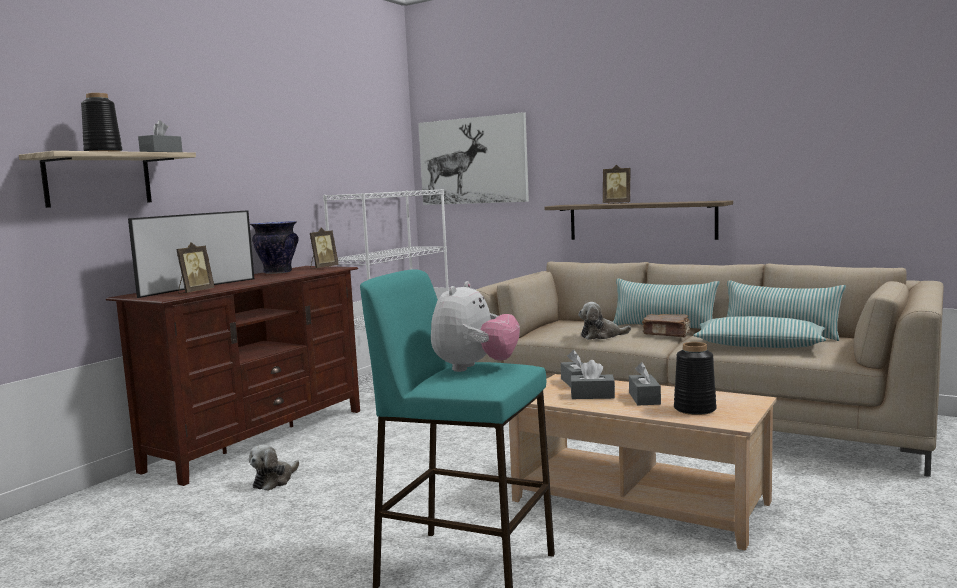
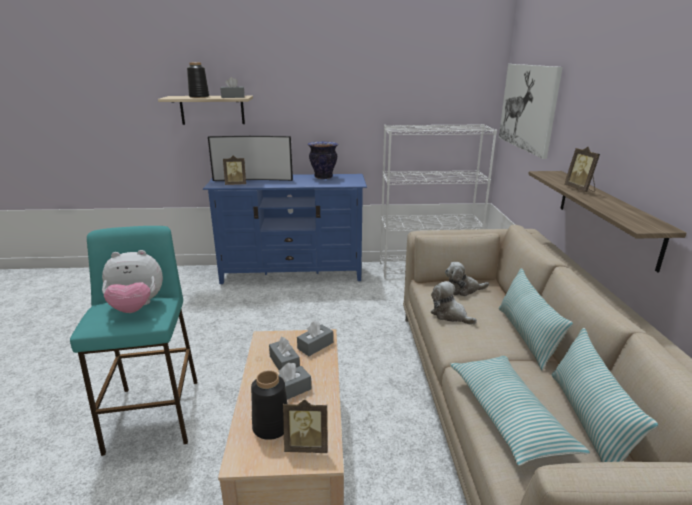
camera: 55 degrees right, 15 degrees up
(259, 438) = (292, 273): brown tv stand -> blue tv stand
(274, 481) = (239, 303): plush toy -> plush toy (462, 290)
(323, 268) = (352, 180): picture frame -> picture frame (307, 446)
(666, 334) = (494, 345): brown book -> none

